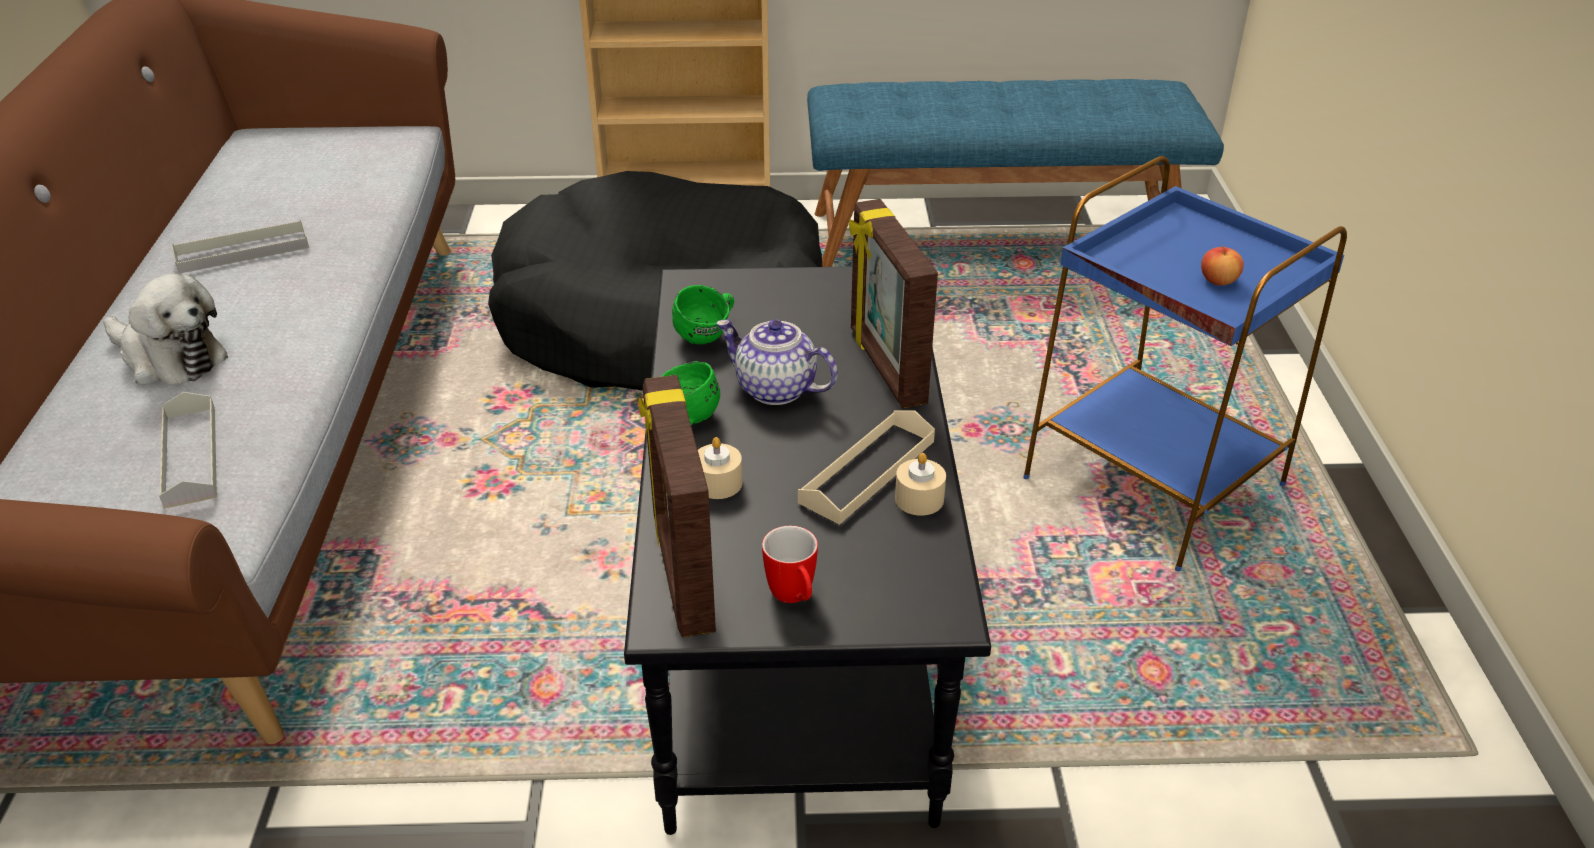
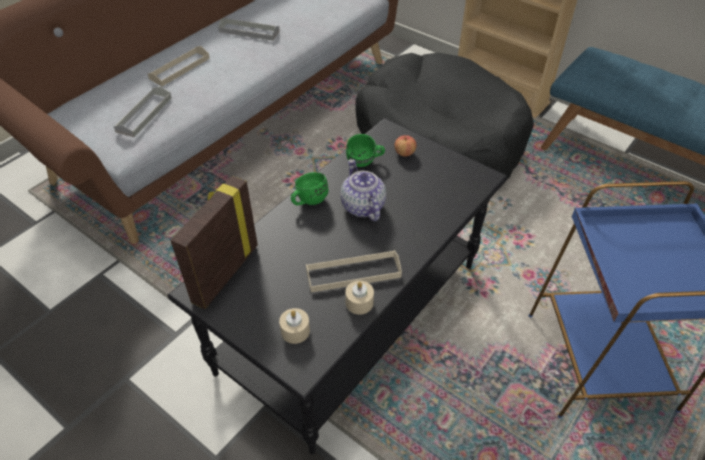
camera: 40 degrees right, 10 degrees up
(170, 358) = (180, 68): plush toy -> beige tray
(718, 483) = (286, 239): beige candle -> beige candle (295, 331)
(794, 598) = (252, 315): mug -> none
(885, 367) = (425, 223): picture frame -> none
(1218, 281) = (655, 278): apple -> apple (404, 153)

